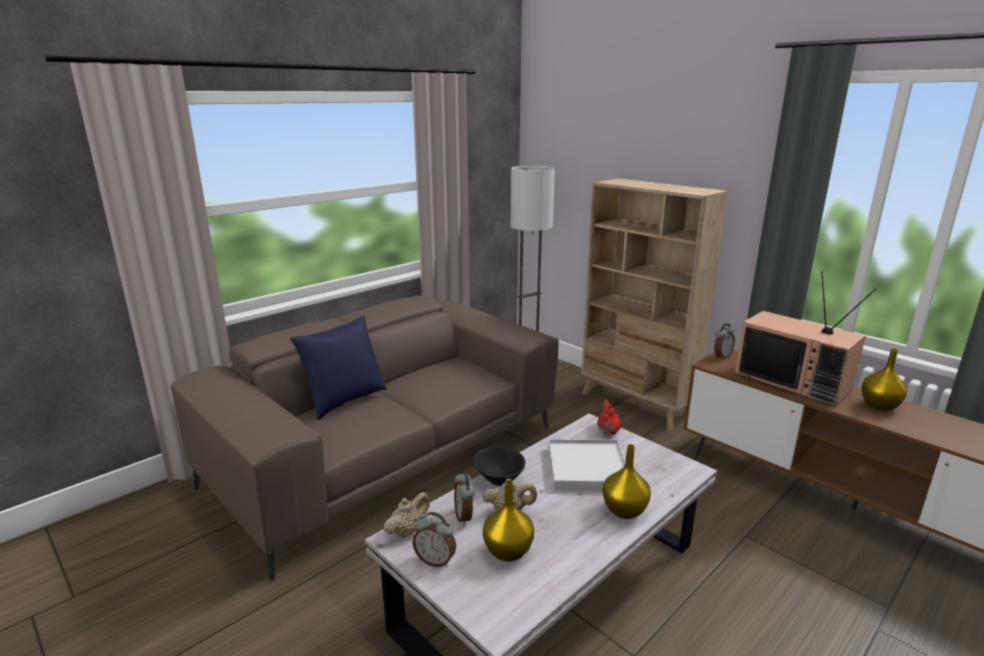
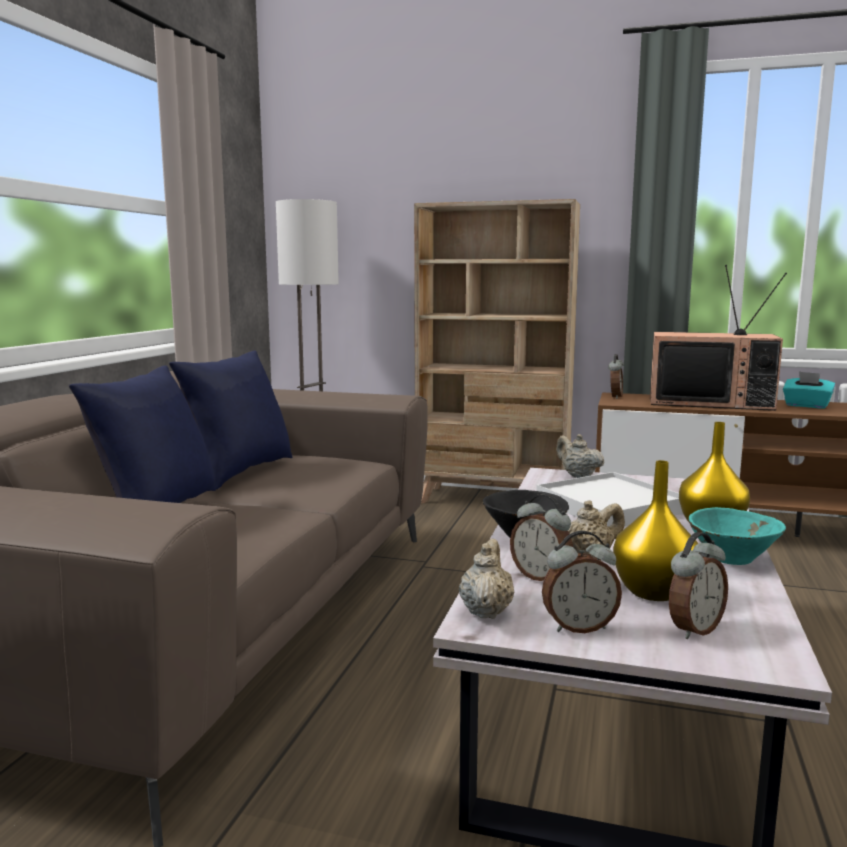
camera: 30 degrees left, 10 degrees down
(416, 373) = (239, 472): none -> blue pillow
(489, 587) = (693, 629): none -> alarm clock
(594, 543) = (732, 559): none -> turquoise bowl
(608, 431) = (577, 476): red teapot -> beige teapot
(880, 406) = (806, 406): yellow vase -> turquoise tissue box

